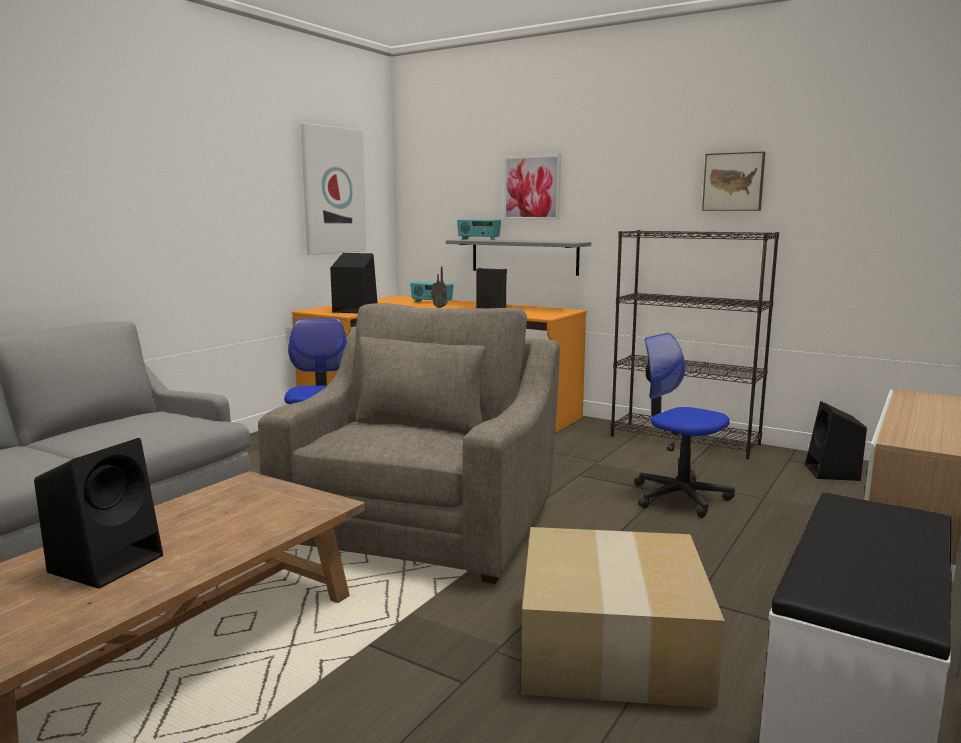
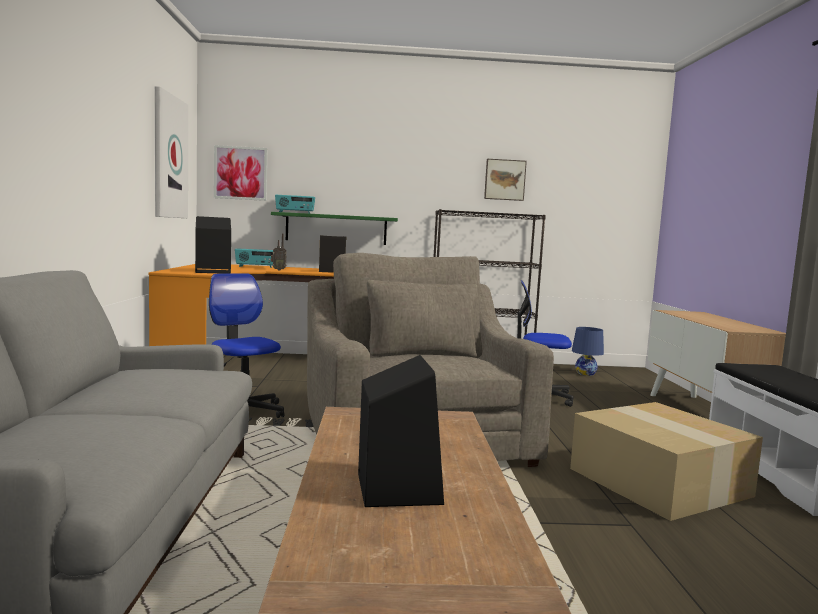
camera: 35 degrees left, 5 degrees down
(524, 256) = (336, 229): grey shelf -> green shelf
(532, 188) = (344, 172): picture -> picture (240, 173)
(833, 473) = (585, 373): black speaker -> blue table lamp

